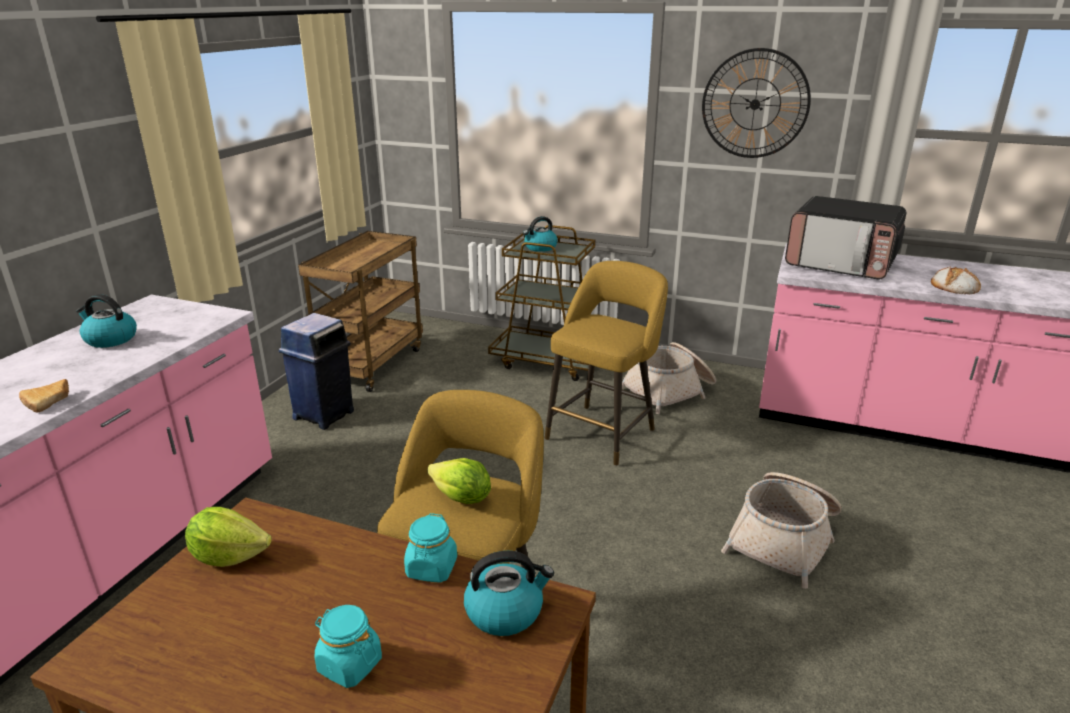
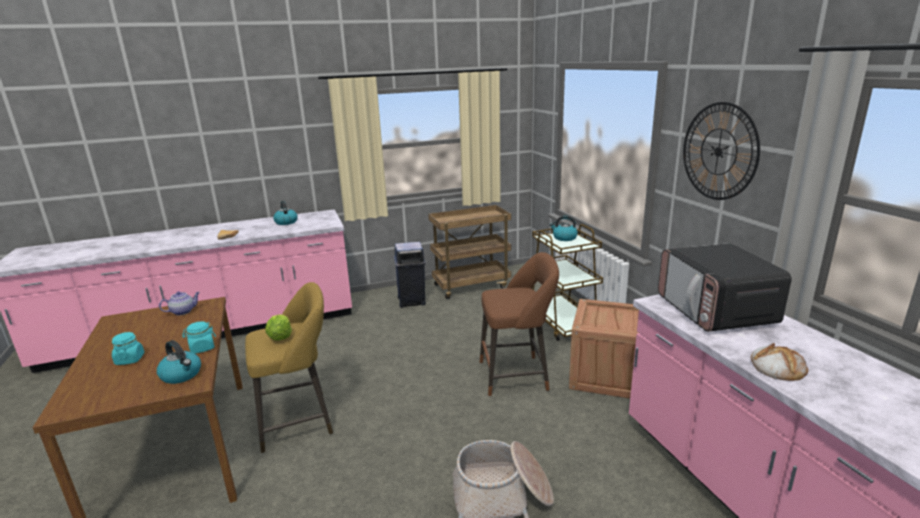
camera: 50 degrees right, 5 degrees down
(229, 556) = (183, 311): lettuce -> teapot
(603, 432) = (517, 375): yellow stool -> brown stool
(670, 391) = (606, 375): basket -> crate

